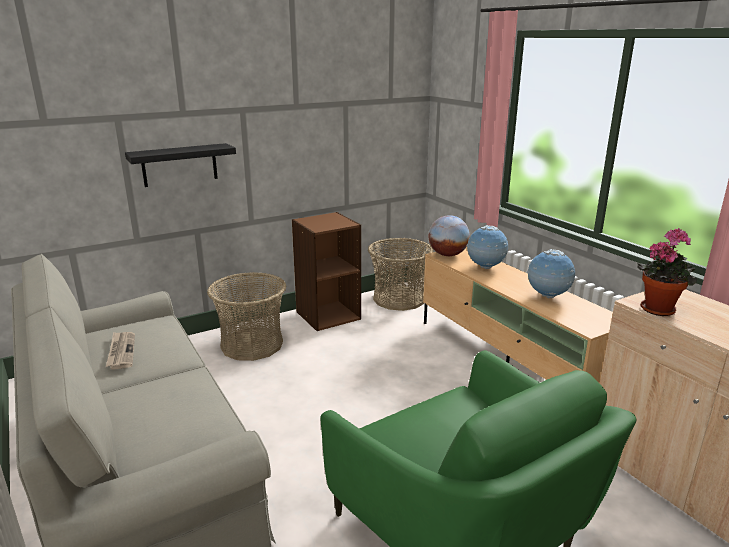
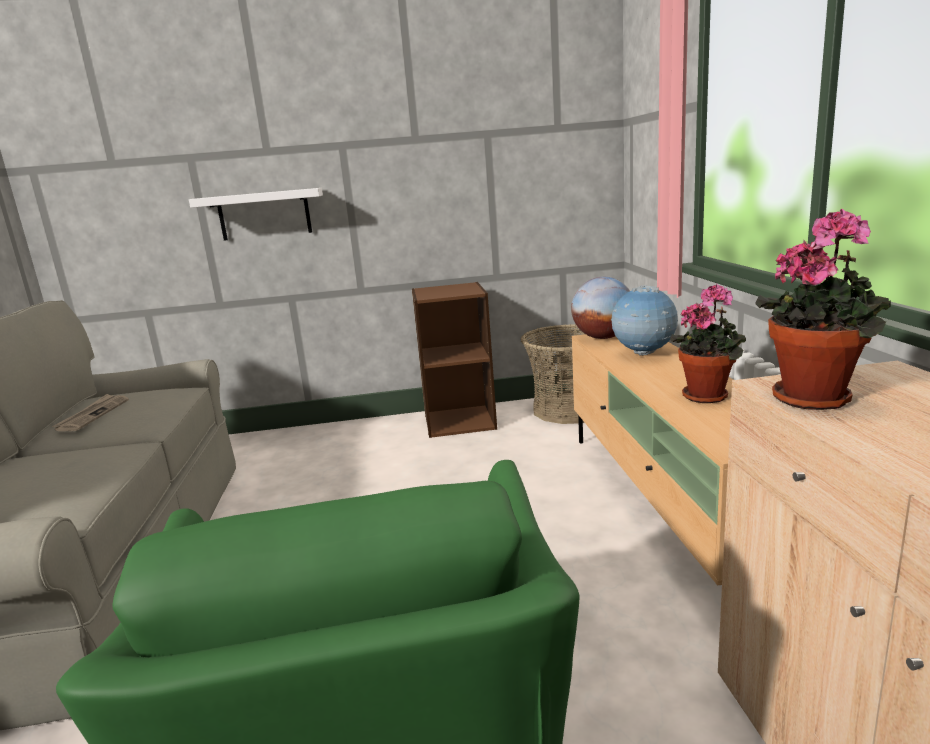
camera: 25 degrees right, 5 degrees down
(179, 165) = (264, 214): black shelf -> white shelf
(252, 344) = (341, 444): basket -> none
(548, 296) = (708, 395): globe -> potted plant

